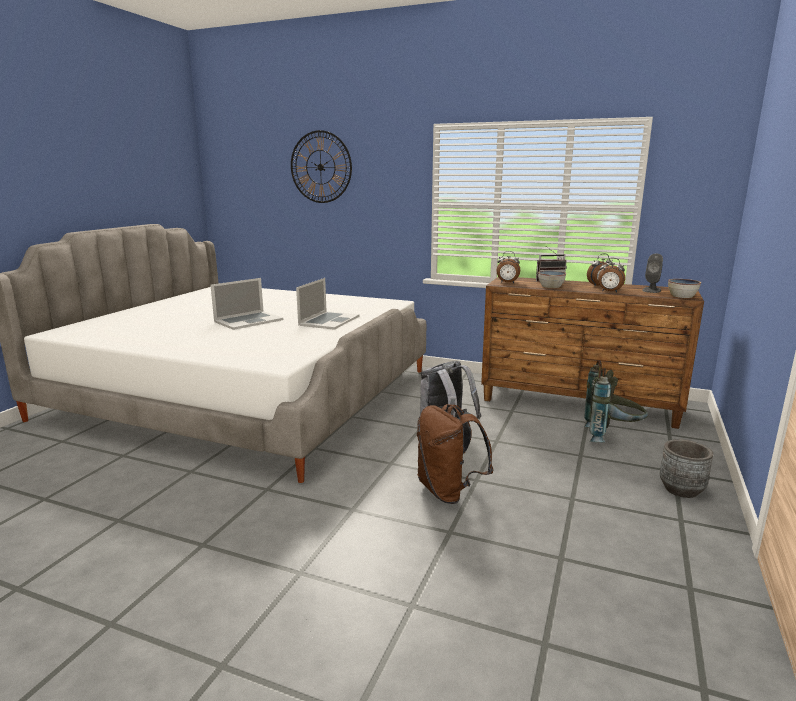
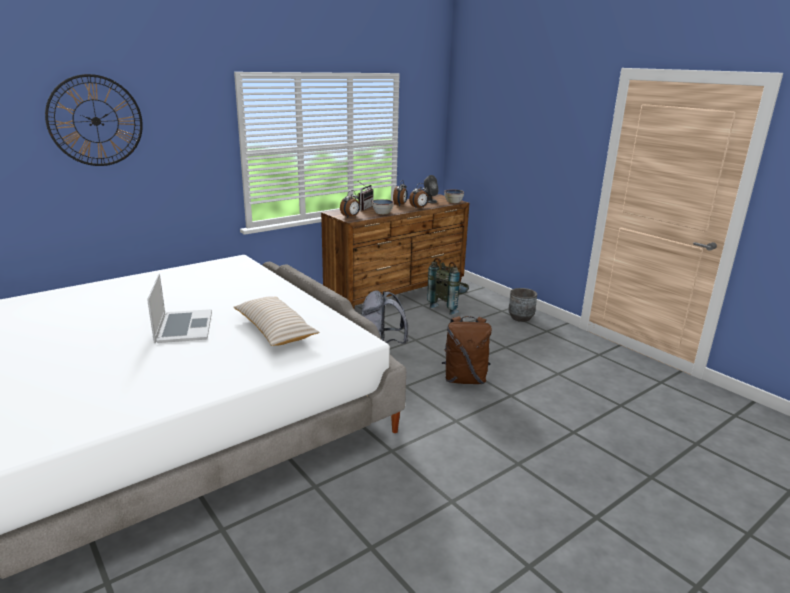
camera: 60 degrees left, 5 degrees up
(270, 339) = (275, 330): none -> beige pillow
(329, 320) = (252, 295): laptop -> none

